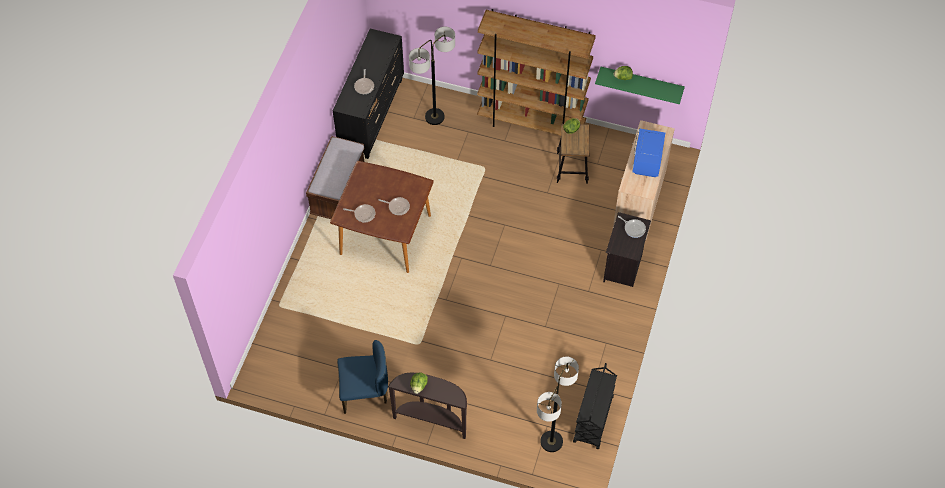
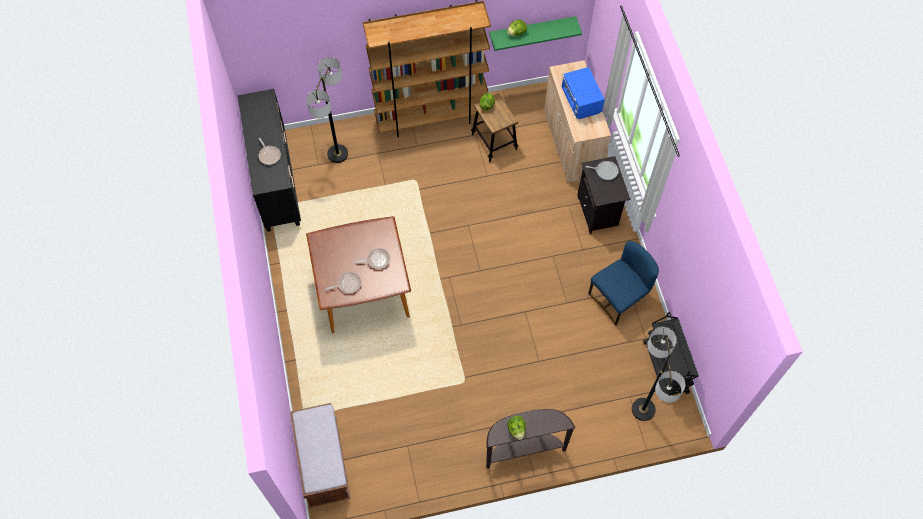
camera: 30 degrees left, 5 degrees up
(338, 192) = (291, 272): brown bench -> brown bench (323, 463)
(364, 392) = (443, 458): blue chair -> blue chair (618, 298)

